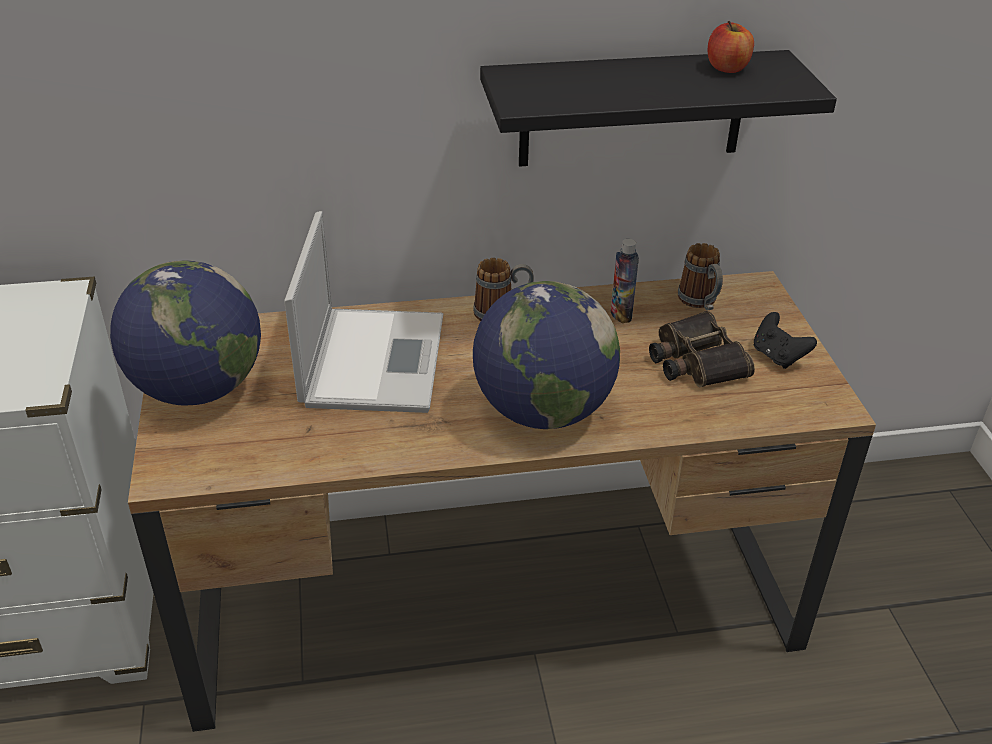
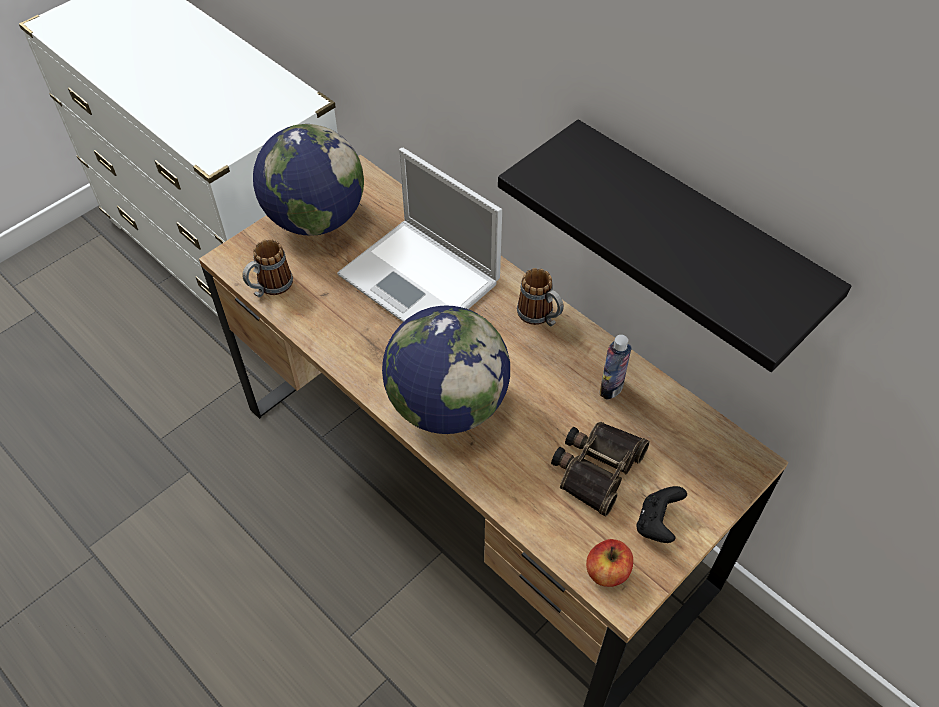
camera: 55 degrees right, 15 degrees up
(373, 358) = (421, 280): laptop -> laptop turned 75 degrees clockwise
(700, 303) = (681, 433): mug -> mug (270, 288)
(727, 68) = (749, 261): apple -> apple (607, 572)

